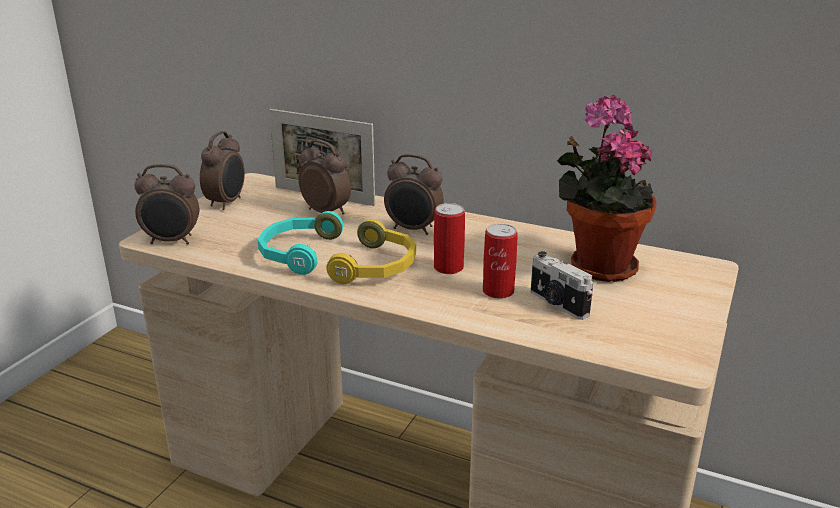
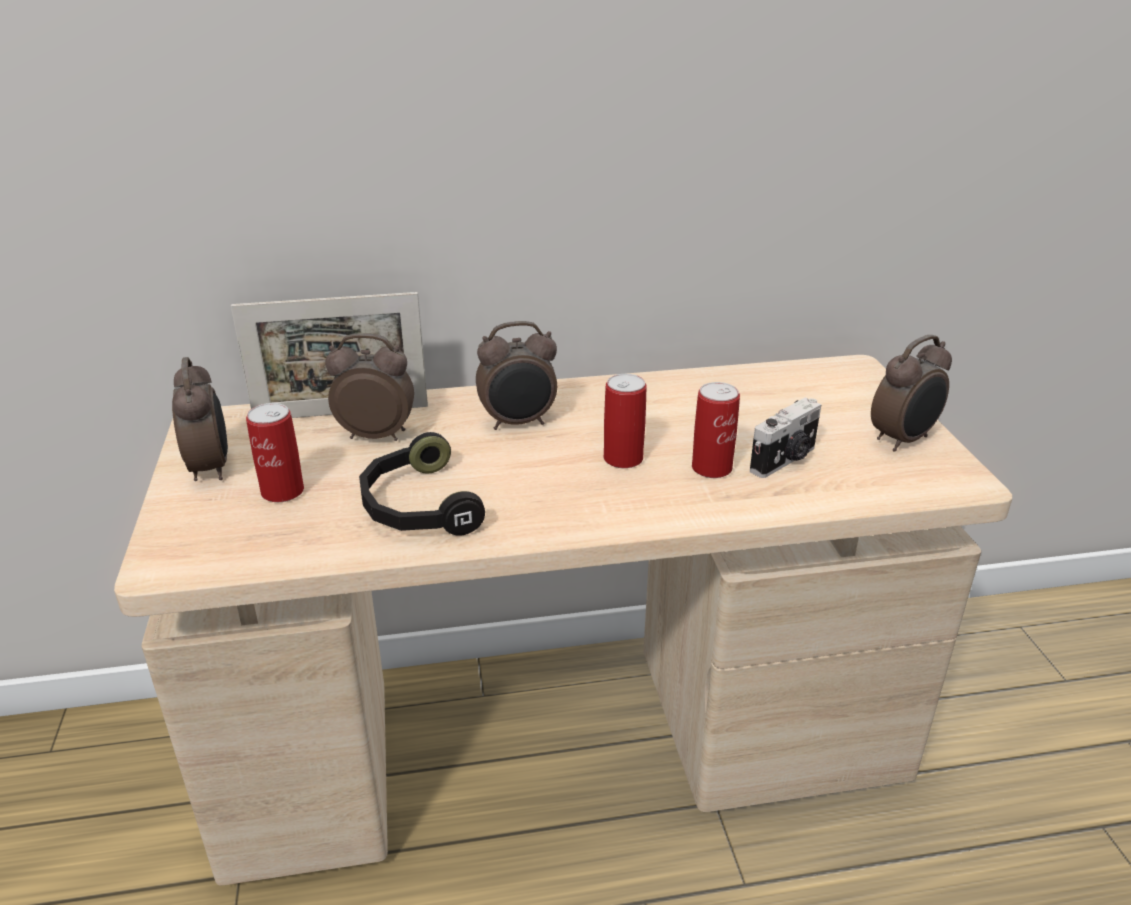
camera: 35 degrees left, 5 degrees up
(172, 241) = (206, 557): alarm clock -> alarm clock (903, 440)
(244, 224) = (282, 491): none -> can
(297, 253) = (417, 506): turquoise headphones -> black headphones
(378, 267) = (543, 487): yellow headphones -> none
(557, 304) = (785, 460): camera -> camera turned 60 degrees counterclockwise
(597, 265) = (762, 401): potted plant -> none

